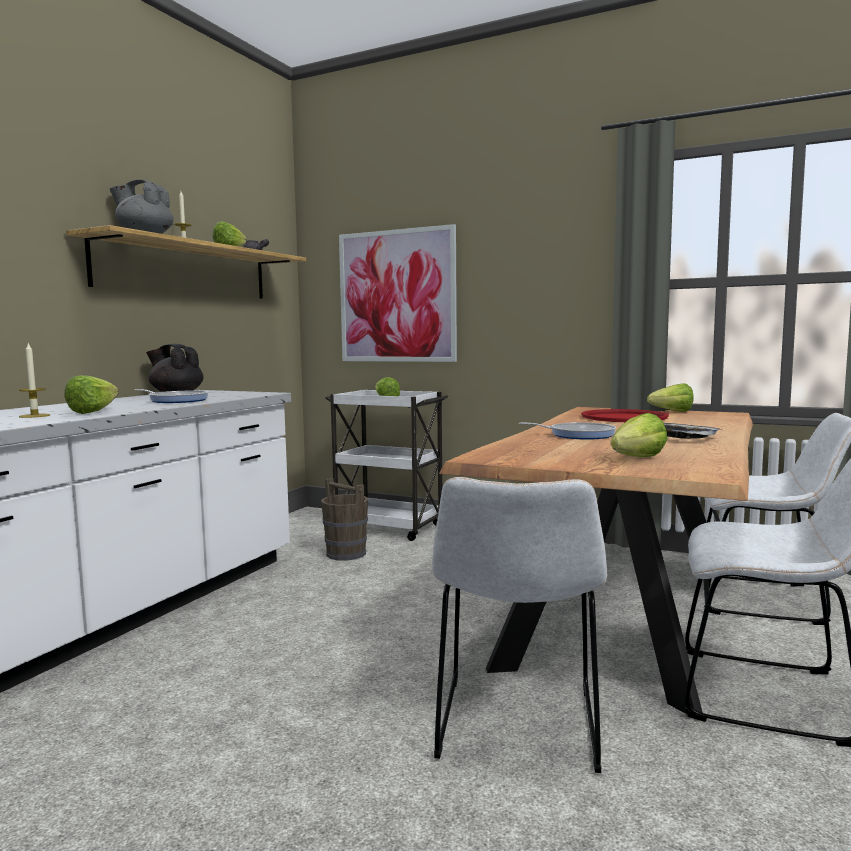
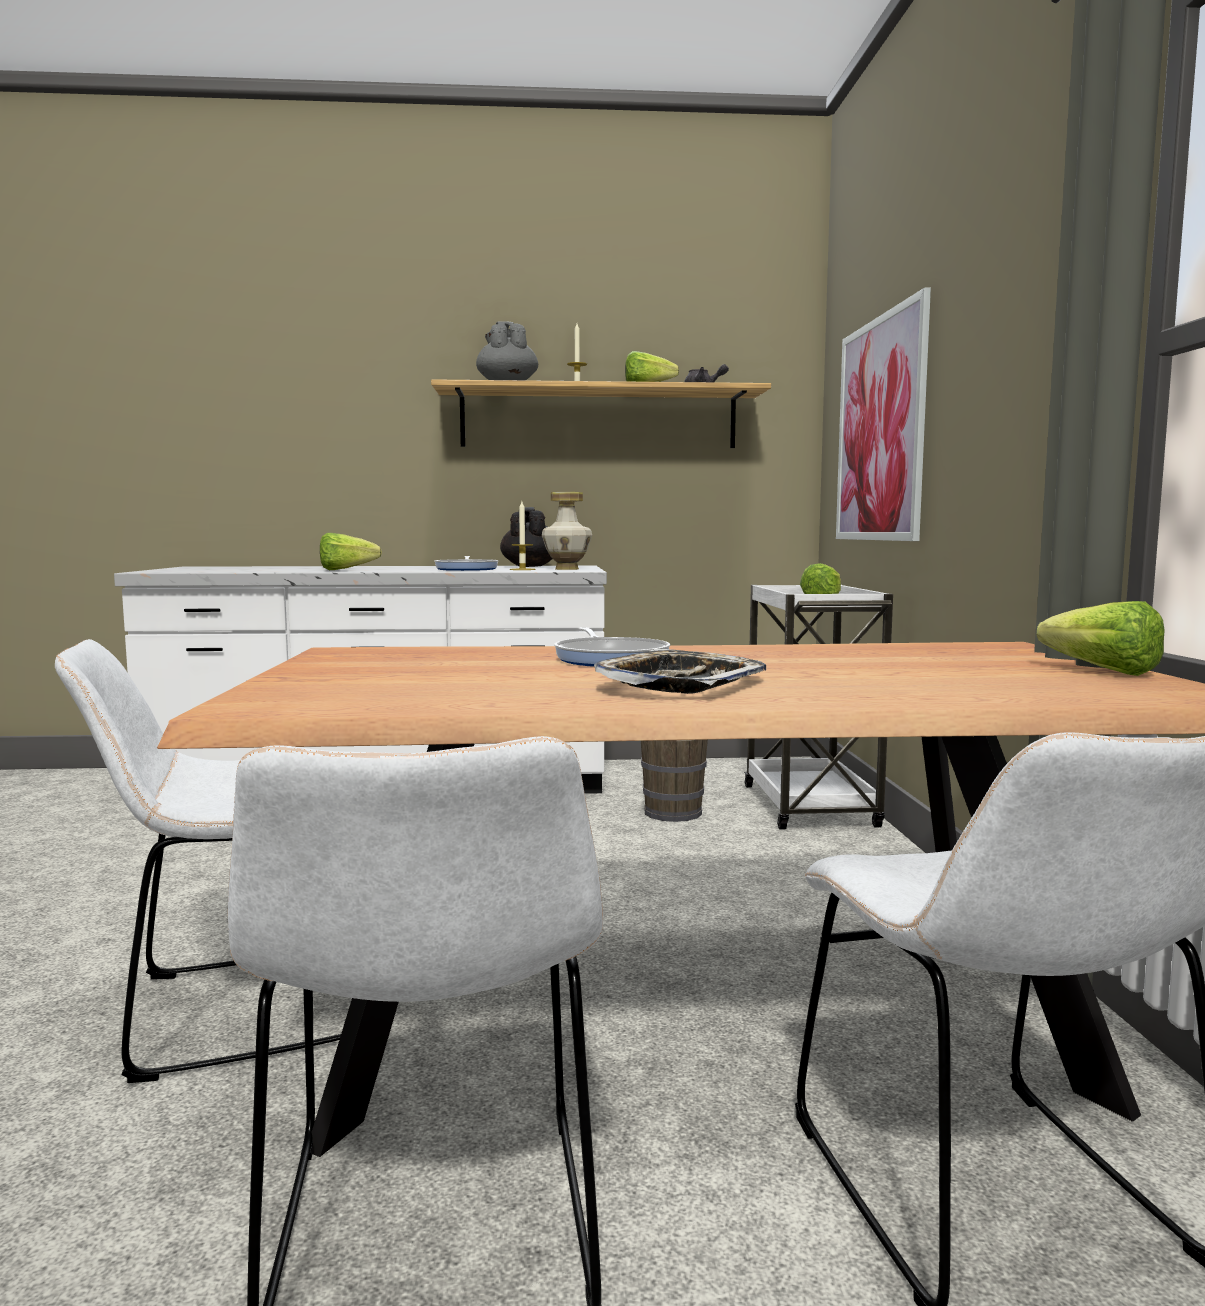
camera: 60 degrees right, 0 degrees up
(34, 416) = (307, 569): candle -> candle (522, 569)
(242, 393) = (566, 569): none -> vase
(624, 417) = (907, 660): red tray -> none
(632, 460) = (371, 682): lettuce -> none

